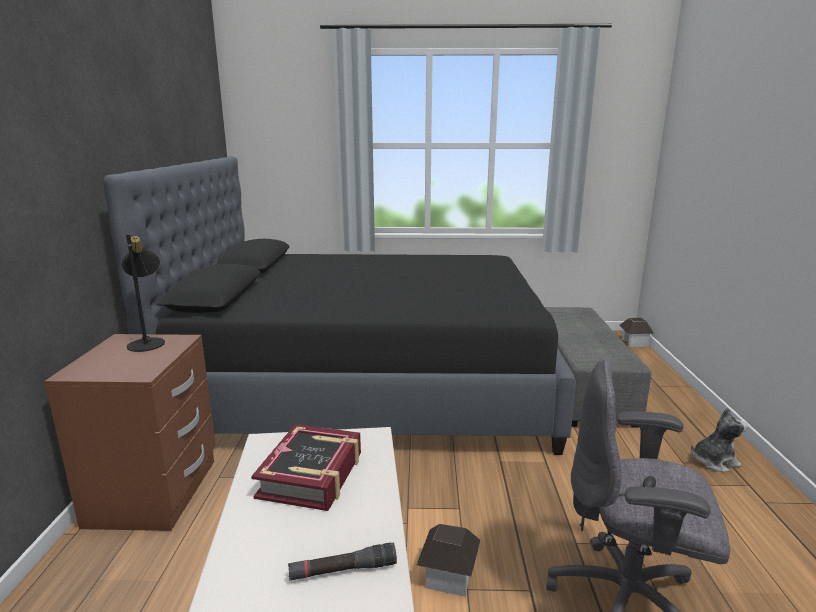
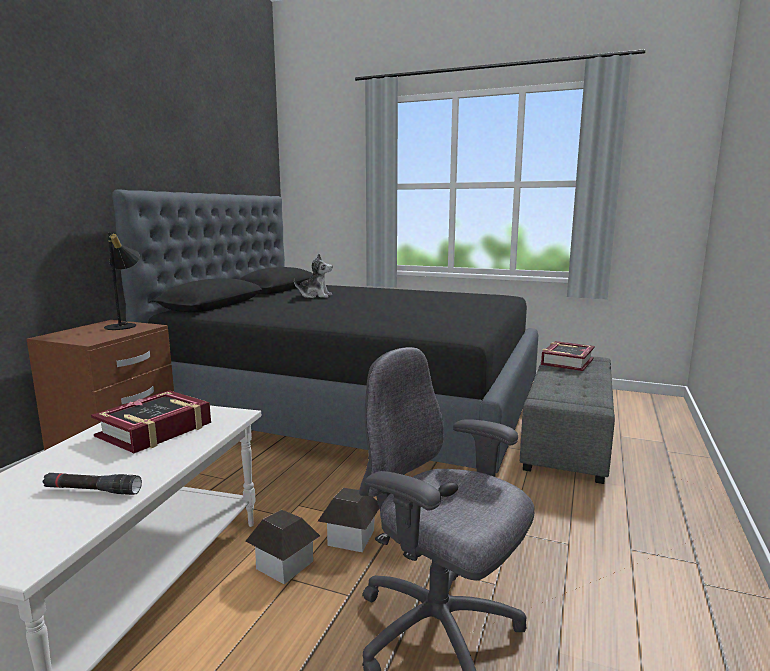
camera: 20 degrees right, 5 degrees down
(565, 316) = (567, 361): none -> book
(634, 342) = (673, 408): toy house -> toy house (351, 537)
(714, 461) = (671, 531): plush toy -> plush toy (315, 296)

